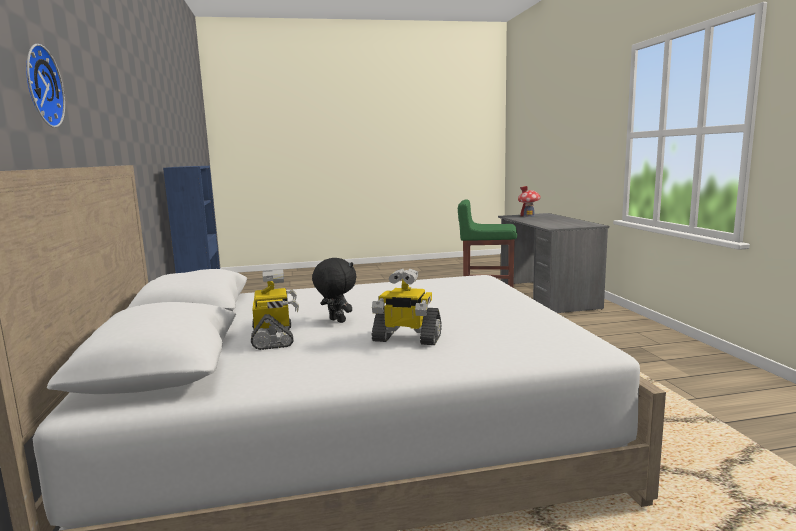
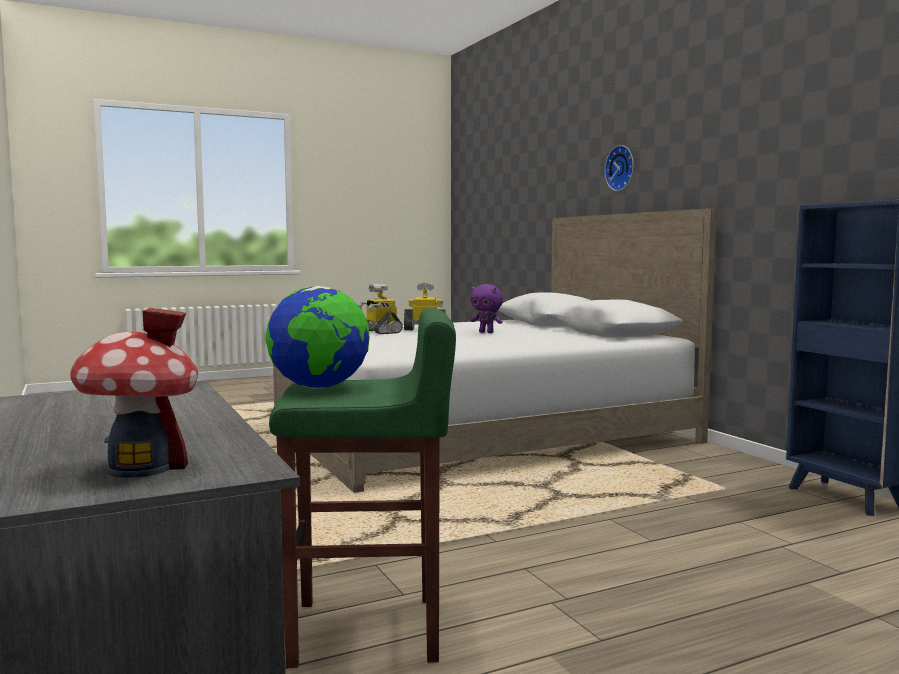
camera: 165 degrees right, 5 degrees down
(274, 338) = (511, 328): toy robot -> toy robot (380, 331)
(336, 321) = (486, 332): black plush toy -> purple plush toy
(503, 226) = (319, 388): none -> globe

